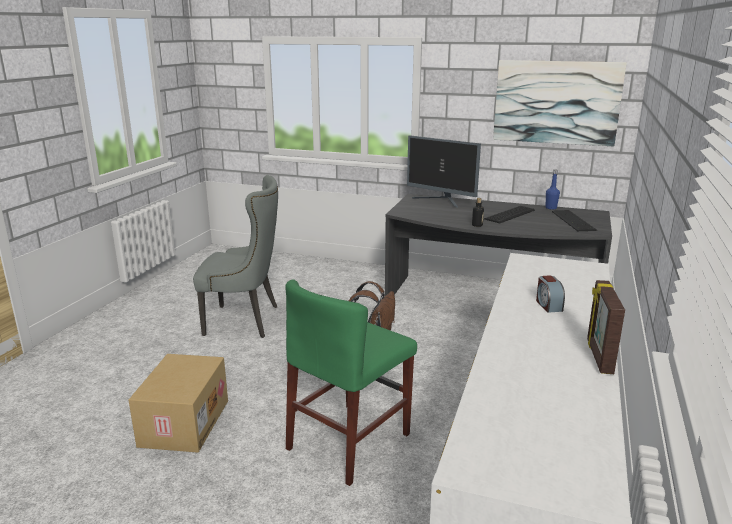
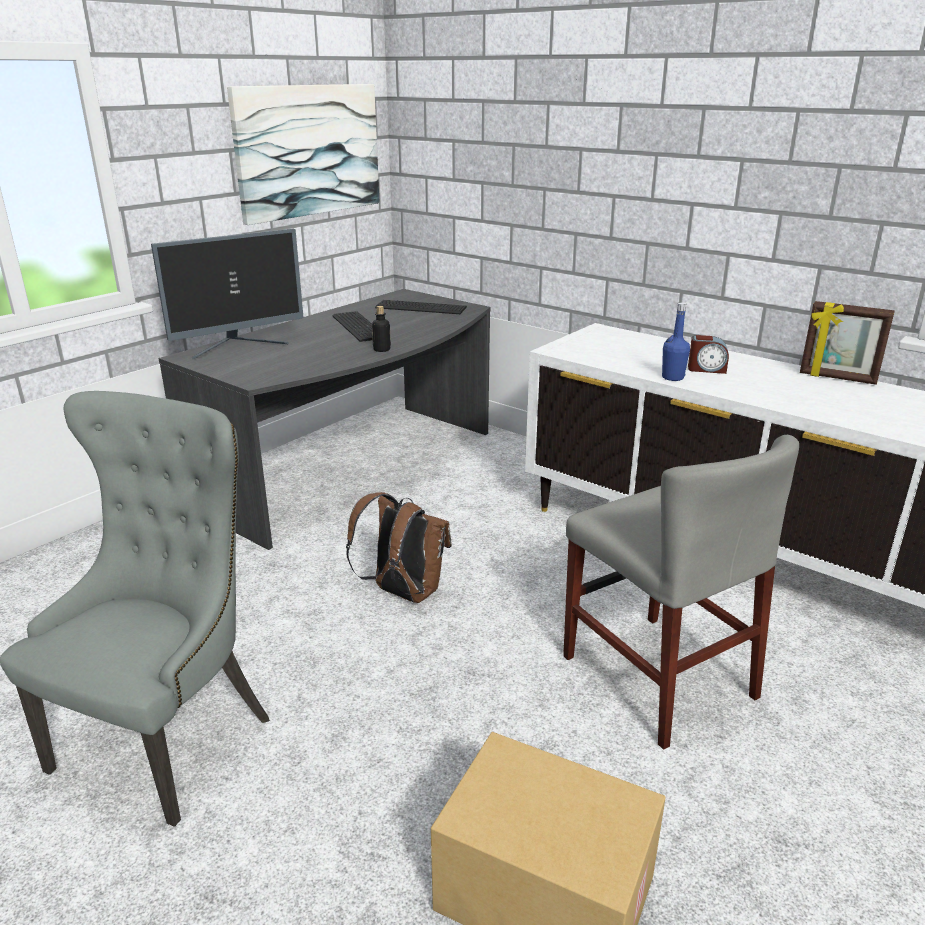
camera: 70 degrees left, 5 degrees up
(349, 441) = (657, 676): green chair -> grey chair
(551, 208) = (359, 305): blue bottle -> blue bottle (672, 377)

